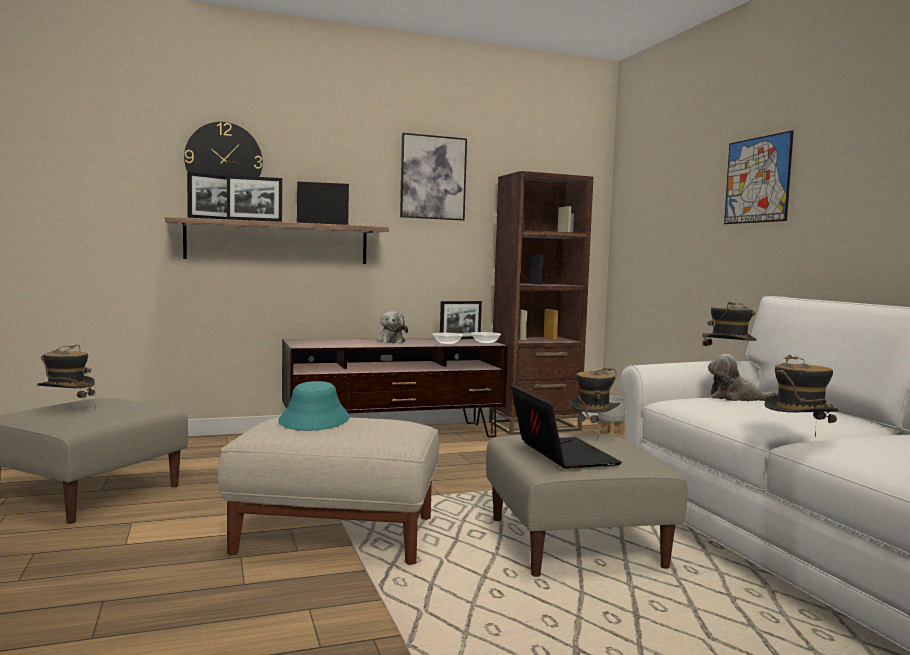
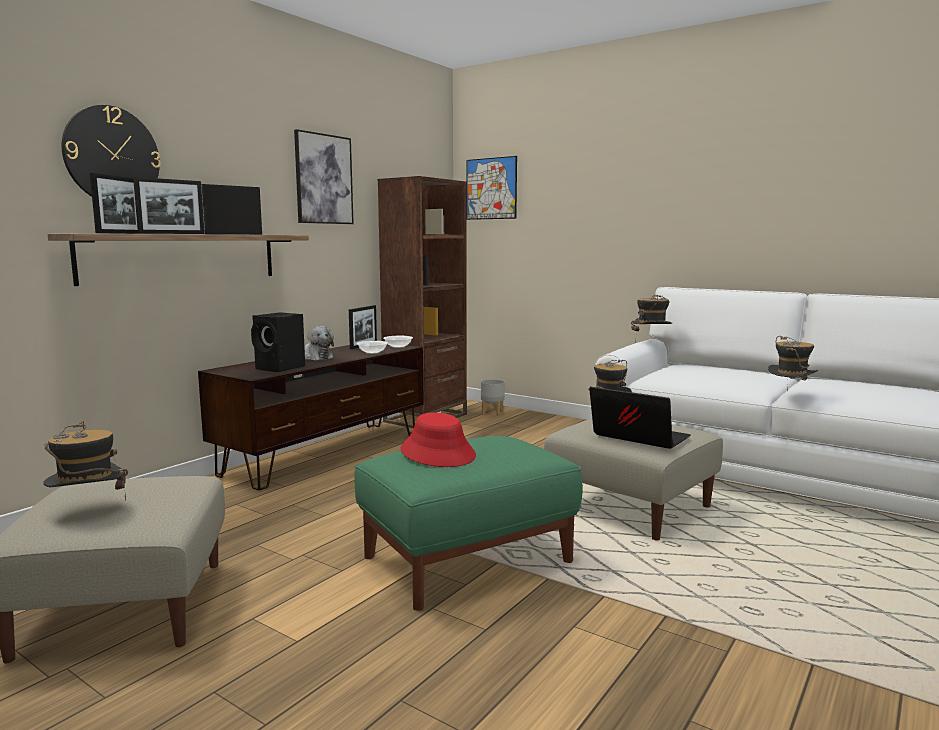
camera: 35 degrees left, 5 degrees up
(314, 420) = (438, 453): turquoise hat -> red hat
(336, 535) = (469, 559): beige ottoman -> green ottoman
(339, 344) = (281, 368): none -> black speaker
(736, 398) = (677, 369): plush toy -> none
(757, 180) = (629, 193): picture -> picture (491, 188)

